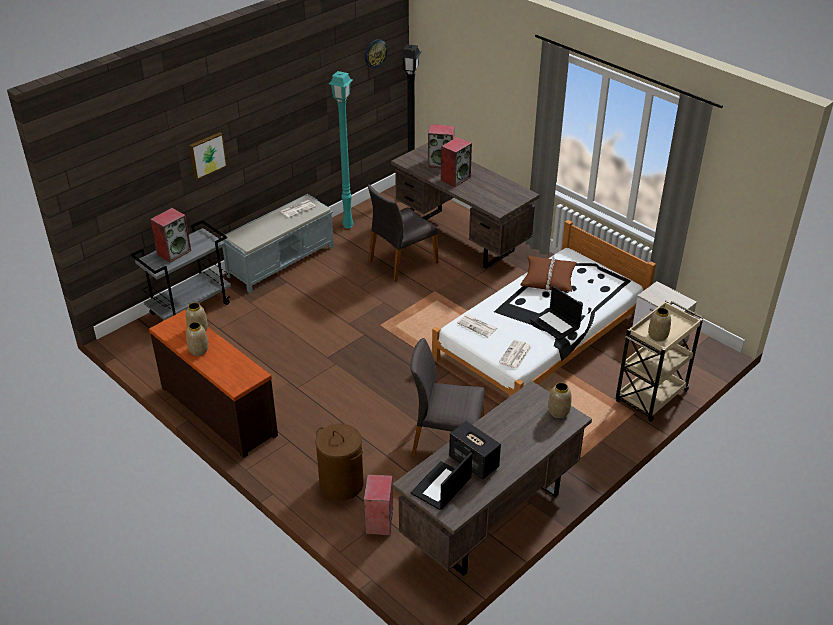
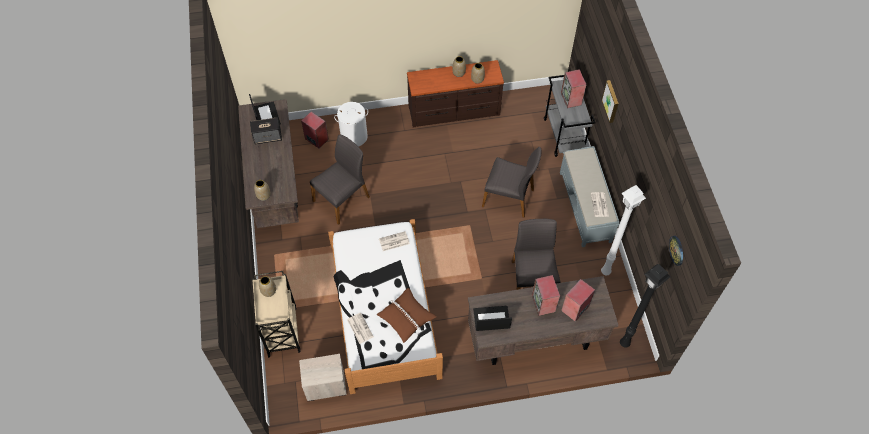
camera: 125 degrees right, 20 degrees up
(316, 313) = (509, 197): none -> grey chair
(342, 484) = (354, 136): brown laundry basket -> white laundry basket
(349, 225) = (605, 272): turquoise floor lamp -> white floor lamp
(515, 355) = (351, 243): newspaper -> newspaper (359, 328)
(555, 324) = (358, 285): laptop -> laptop (491, 319)

